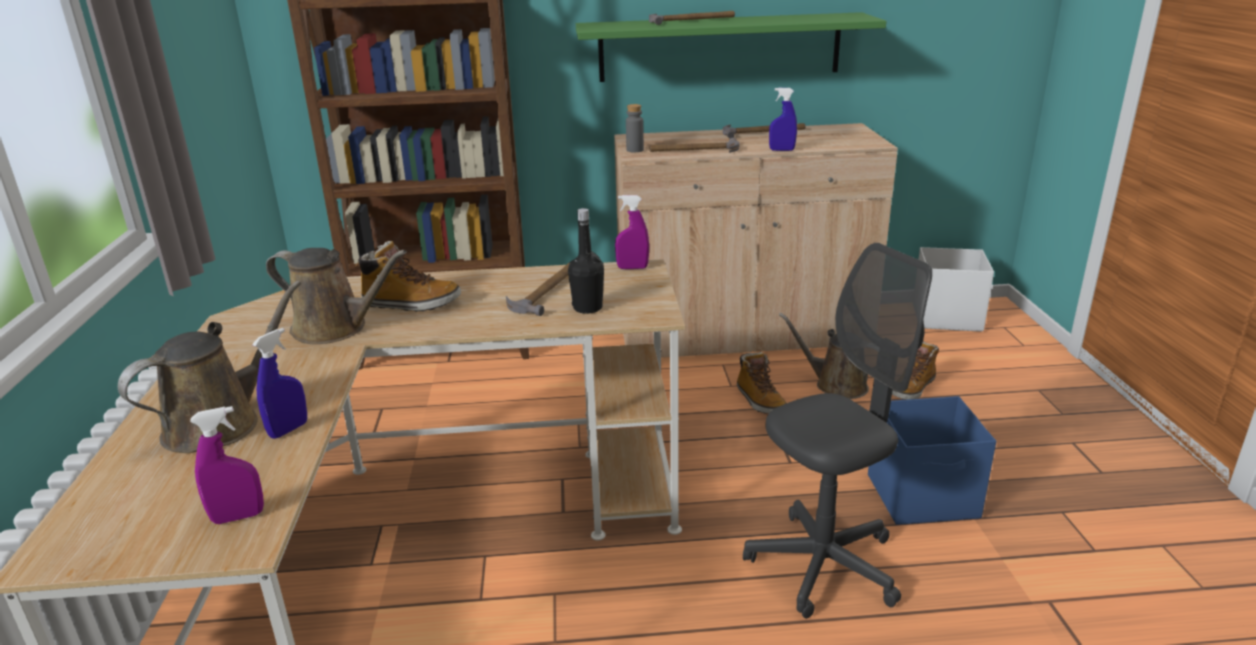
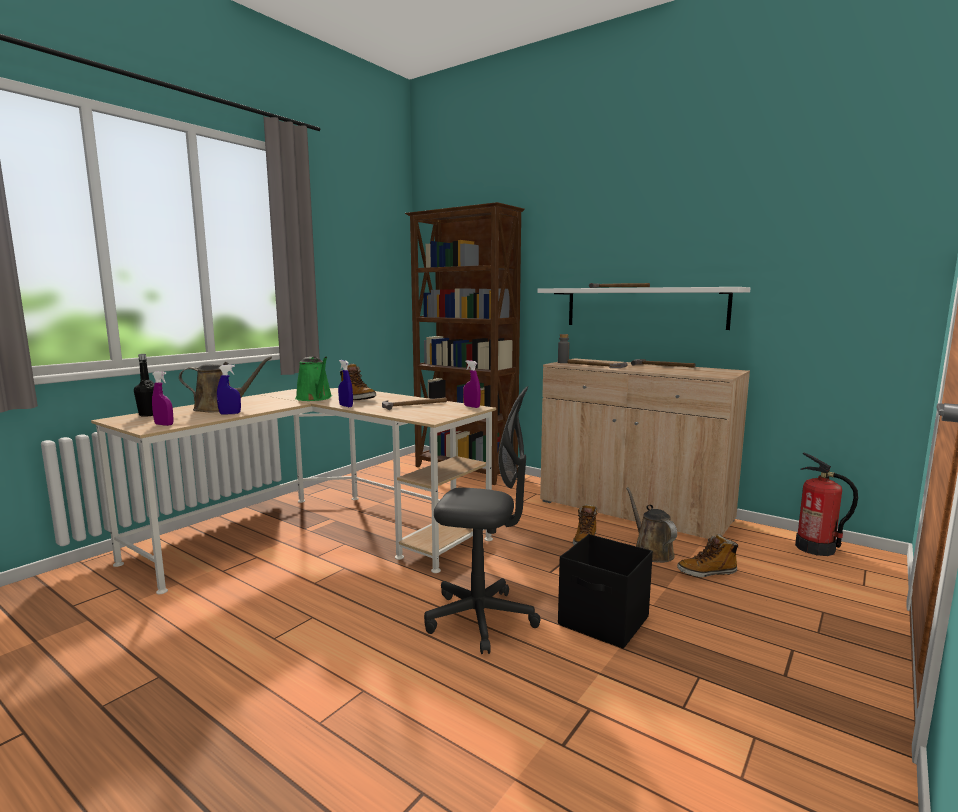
camera: 40 degrees right, 15 degrees down
(335, 328) = (315, 398): brown watering can -> green watering can
(587, 308) = (413, 412): black bottle -> black bottle (149, 415)
(719, 47) = (644, 307): green shelf -> white shelf
(782, 150) = (646, 371): blue spray bottle -> blue spray bottle (346, 406)
(924, 497) = (604, 622): blue storage box -> black storage box
(945, 317) = (816, 548): white storage box -> fire extinguisher

